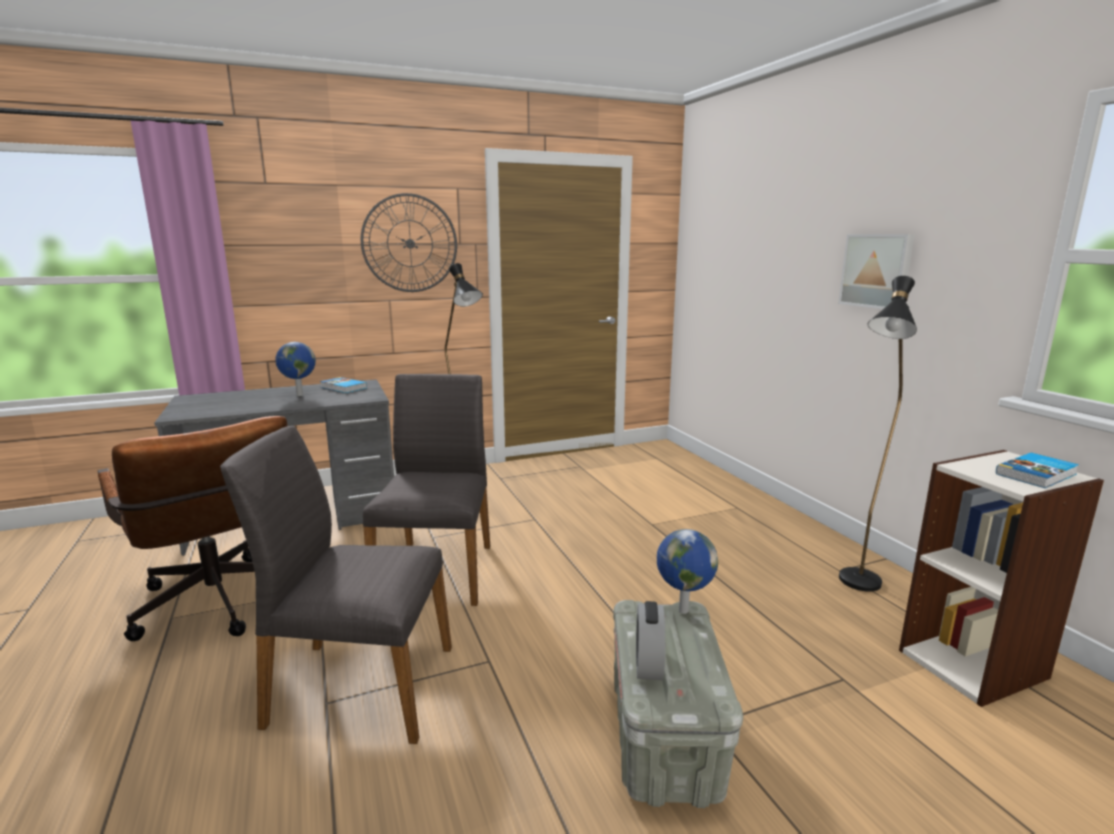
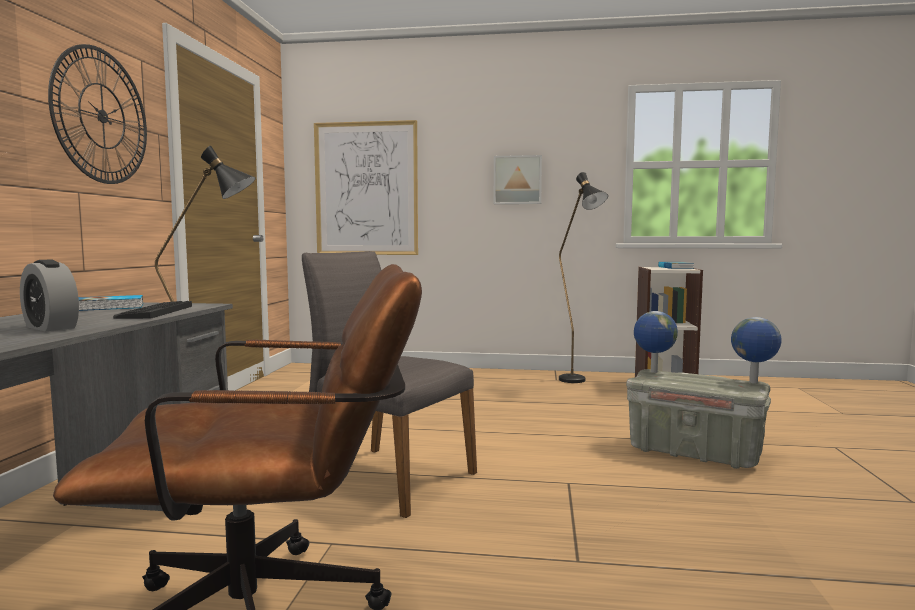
camera: 60 degrees left, 10 degrees down
(299, 395) = (80, 316): globe -> globe (753, 382)
(327, 400) = (155, 312): none -> keyboard
(359, 686) = (562, 541): grey chair -> none
(648, 664) = (711, 385): alarm clock -> alarm clock (51, 327)
(729, 270) = (366, 189): none -> picture

